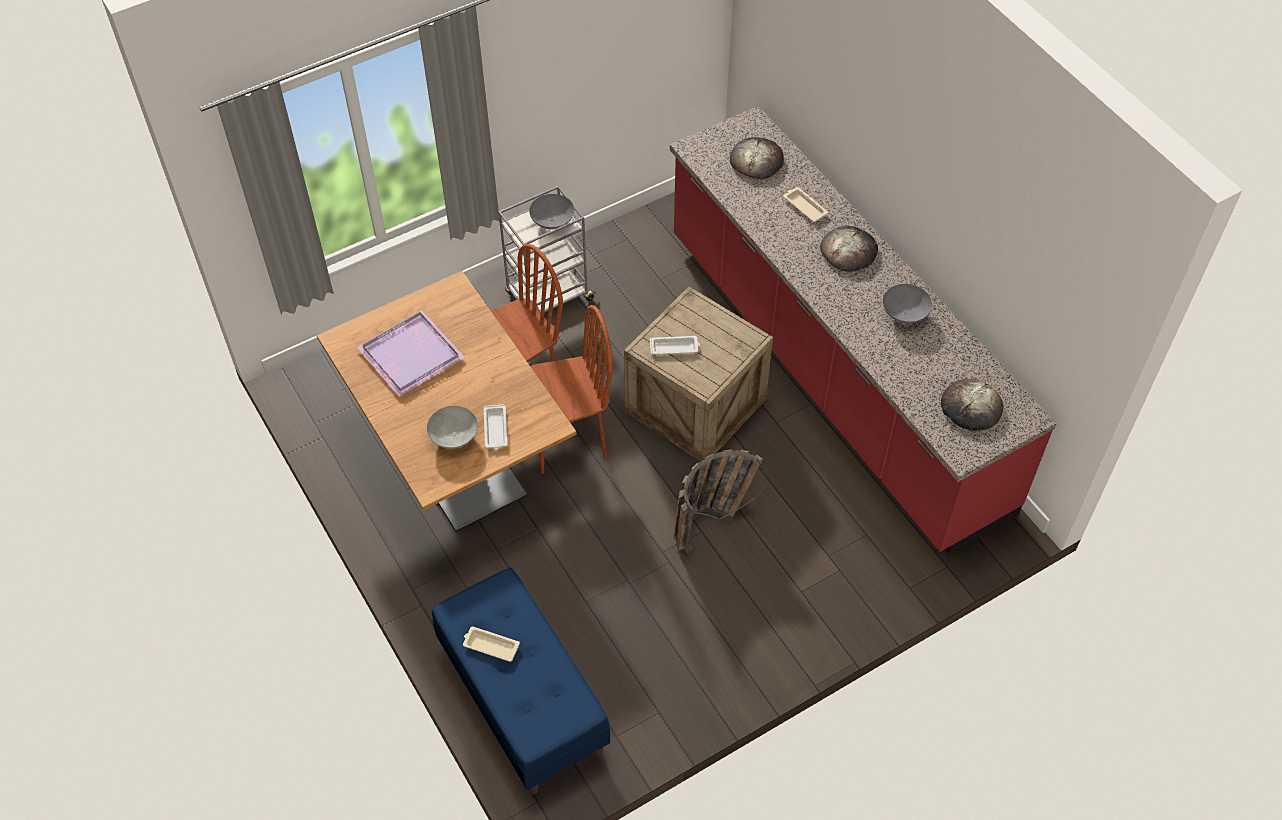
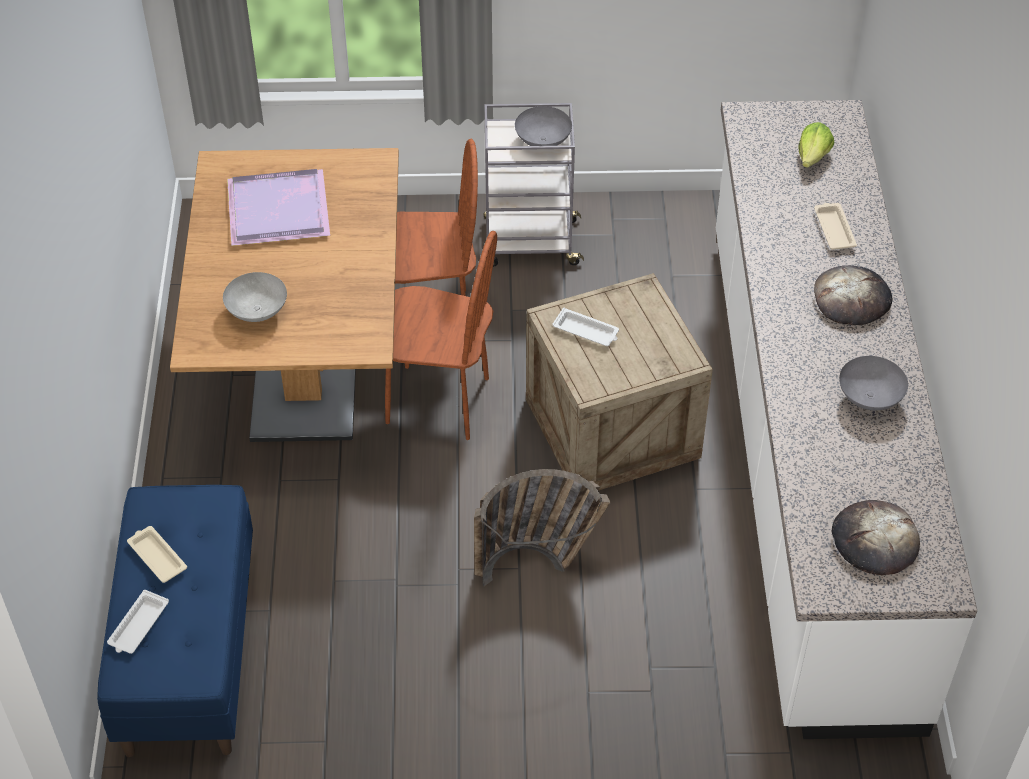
camera: 30 degrees right, 5 degrees down
(495, 429) = (306, 323): white tray -> white tray (138, 626)
(756, 160) = (813, 157): bread -> lettuce
(832, 371) = (806, 463): red counter -> white counter

